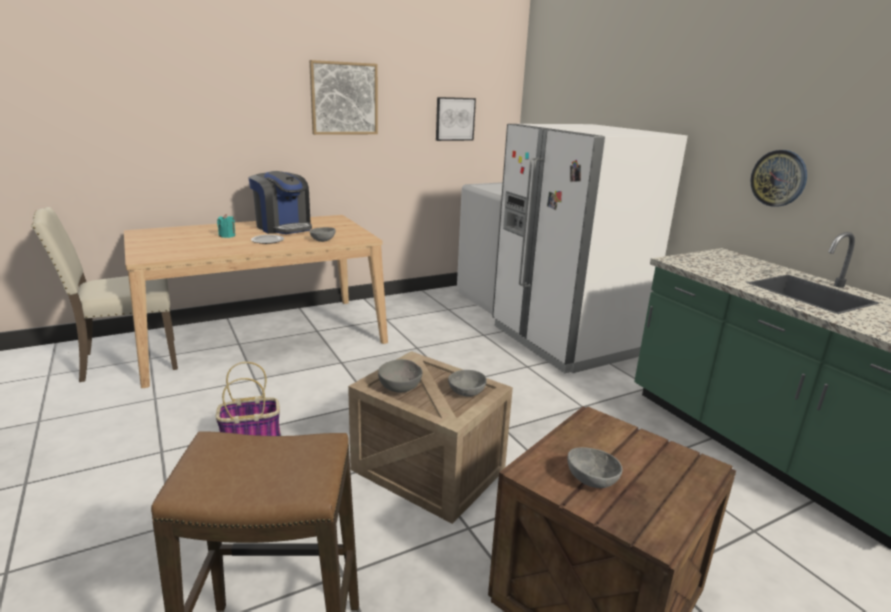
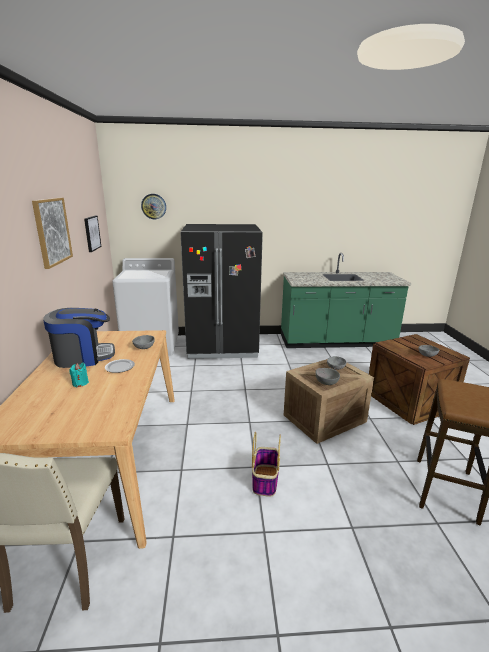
camera: 65 degrees left, 0 degrees up
(565, 340) = (222, 347): white fridge -> black fridge
(779, 178) = (302, 237): wall clock -> wall clock (153, 206)

